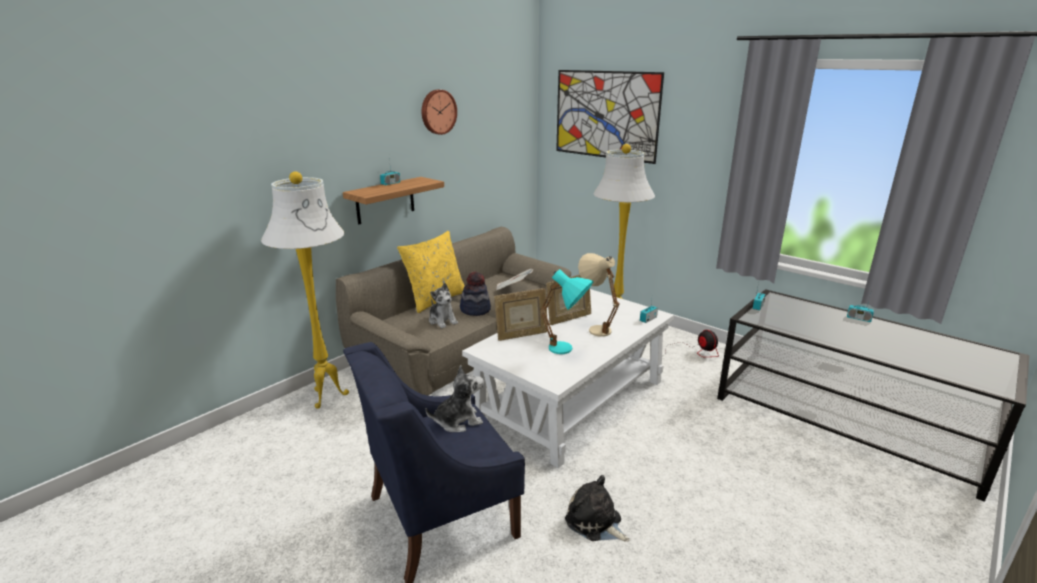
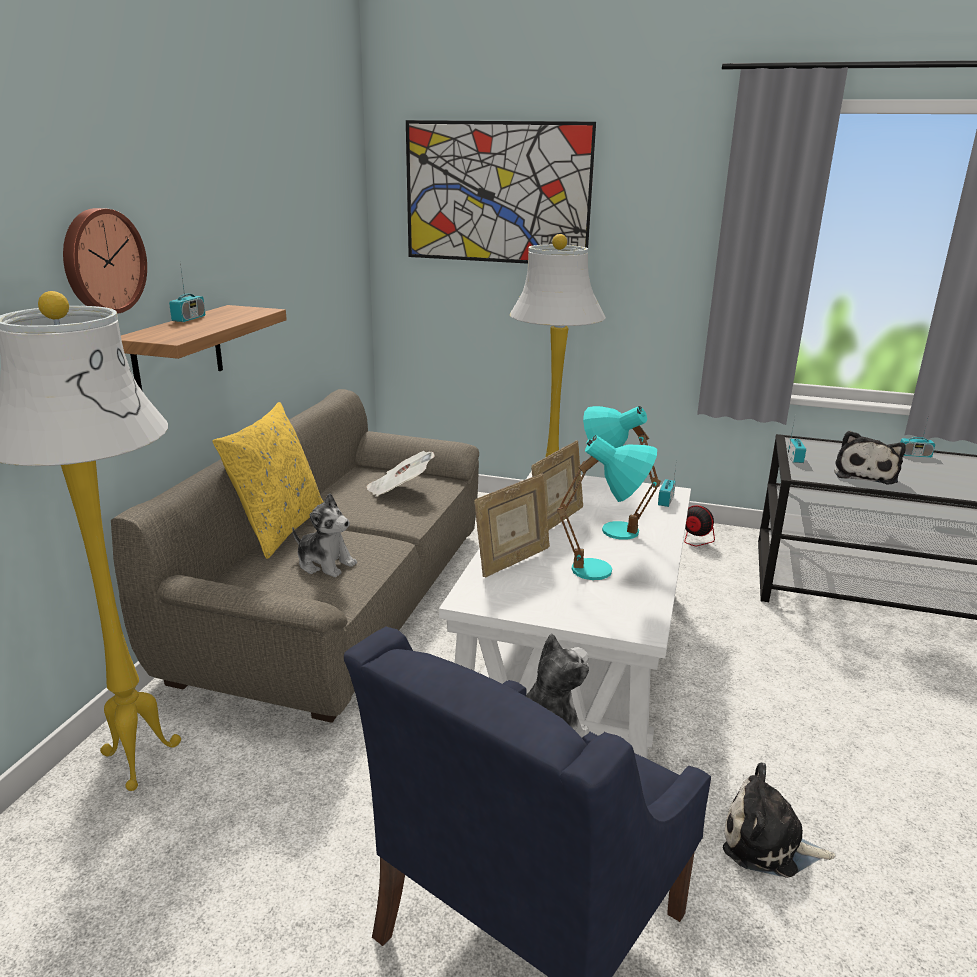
camera: 25 degrees left, 0 degrees up
(438, 112) = (244, 182): wall clock -> wall clock (102, 261)
(475, 310) = (366, 534): hat -> none
(595, 327) = (608, 527): beige table lamp -> turquoise table lamp
(799, 325) = (865, 474): none -> plush toy

